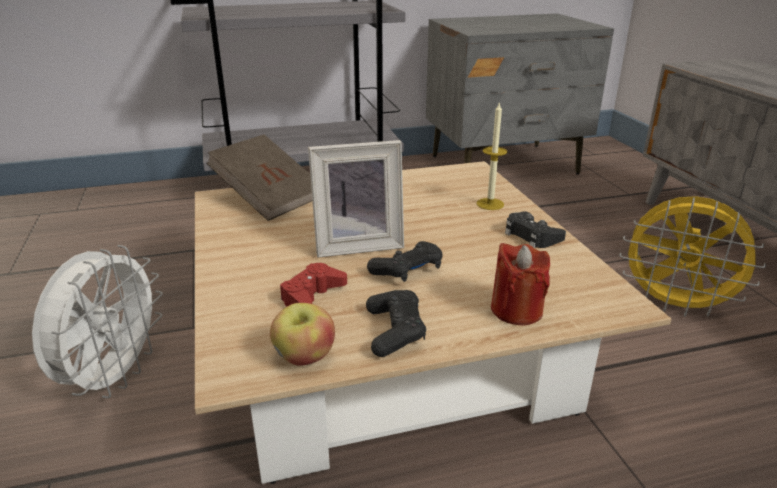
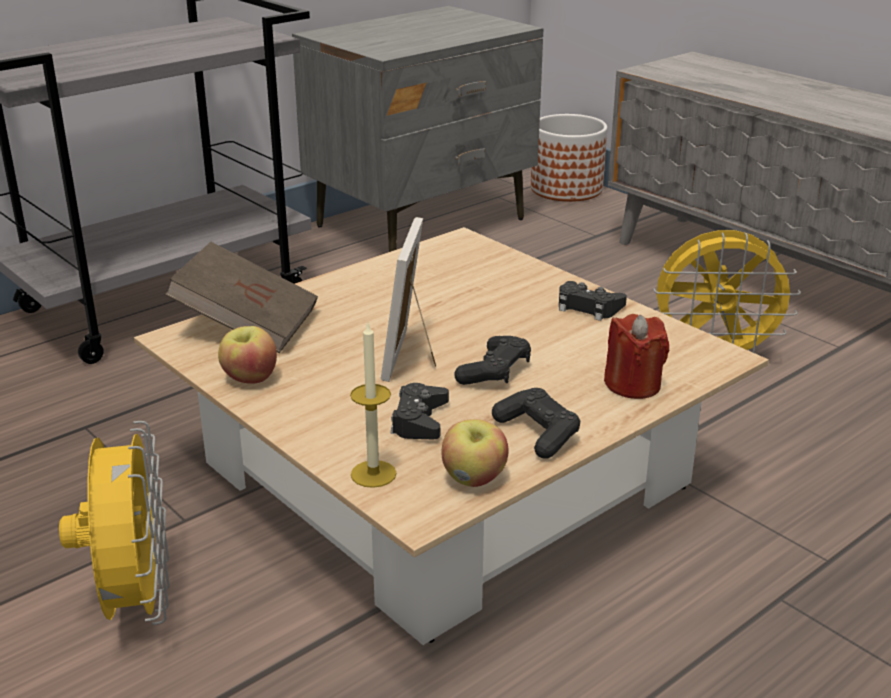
camera: 25 degrees left, 0 degrees up
(114, 377) = (136, 603): white fan -> yellow fan
(231, 234) = (249, 378): none -> apple
(312, 295) = (419, 420): red game controller -> black game controller
(358, 244) = (414, 357): picture frame -> picture frame turned 135 degrees clockwise
(490, 204) = (516, 280): candle -> candle (373, 474)
(626, 159) = (567, 189): none -> planter

